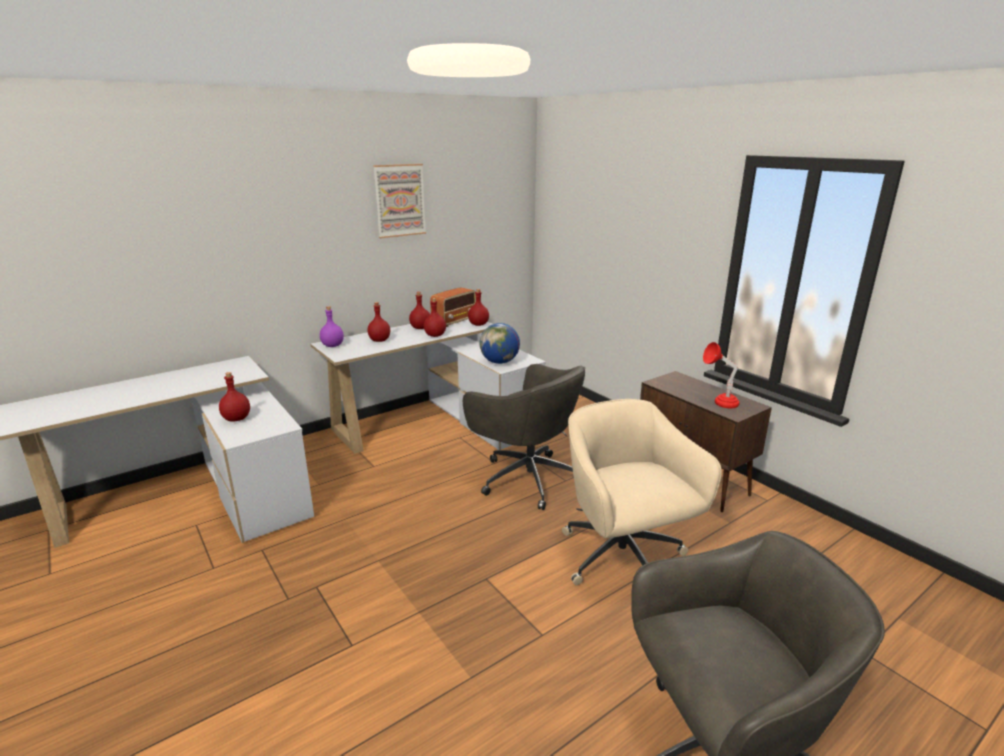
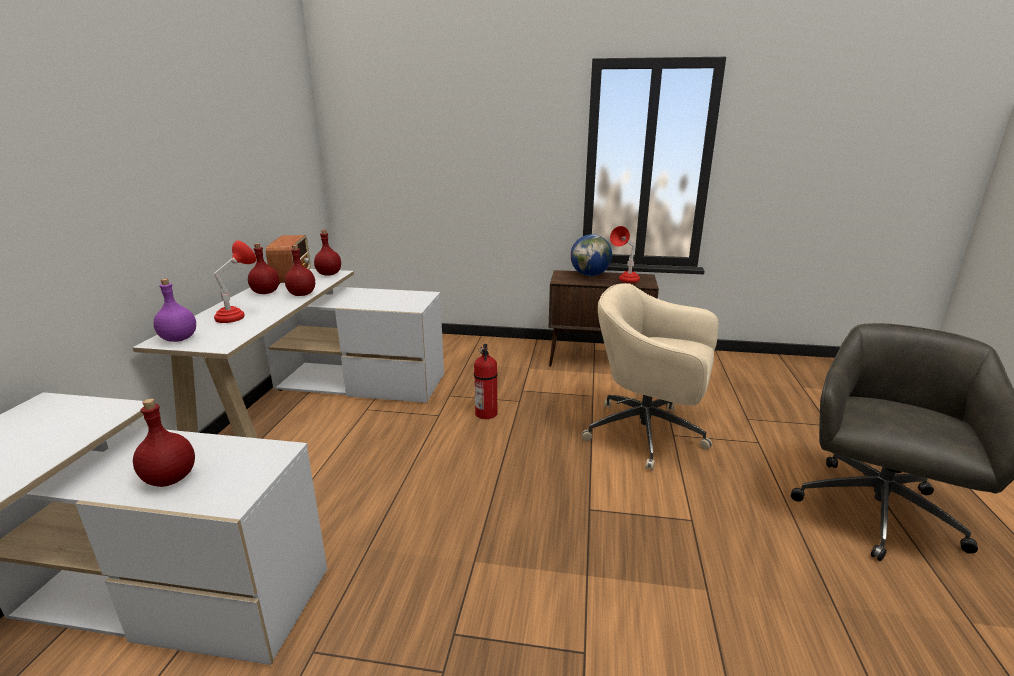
camera: 45 degrees left, 0 degrees up
(379, 340) = (238, 316): red bottle -> red table lamp
(400, 200) = (200, 117): picture -> none
(499, 362) = (399, 304): globe -> globe (590, 275)
(527, 478) = (486, 414): grey office chair -> fire extinguisher

